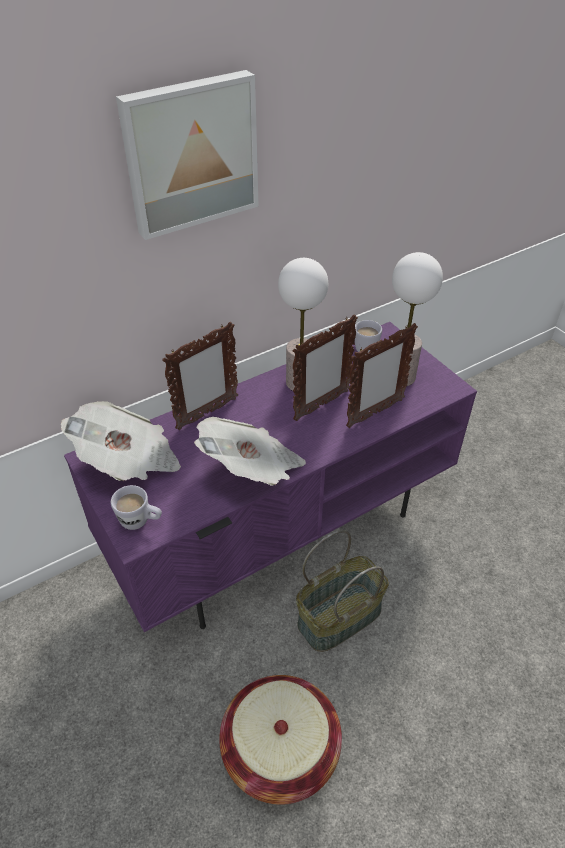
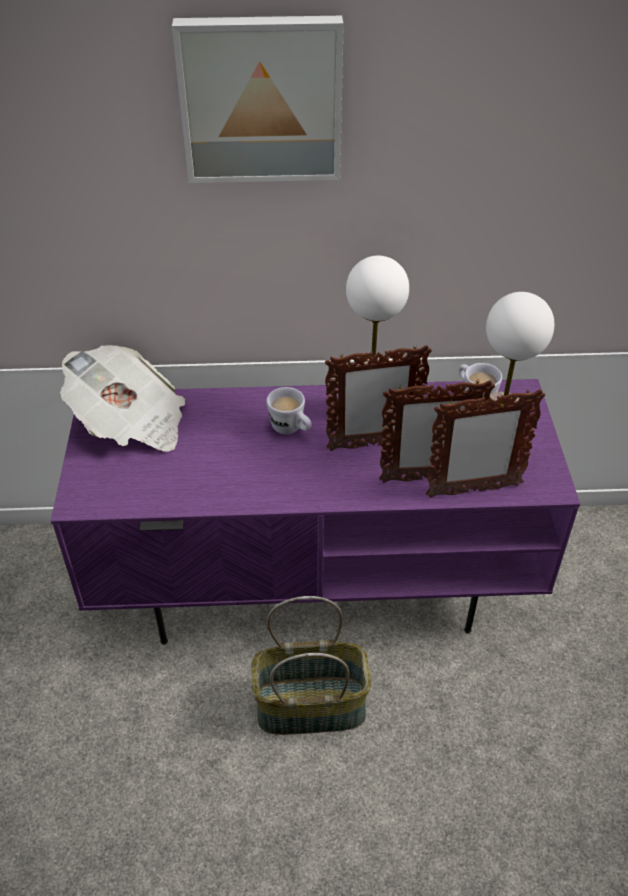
camera: 30 degrees right, 0 degrees up
(140, 521) = (96, 487): white mug -> white mug (291, 429)
(206, 414) = (243, 405): picture frame -> picture frame (473, 491)
(252, 469) = (243, 482): newspaper -> none
(280, 749) = (154, 806): basket -> none

